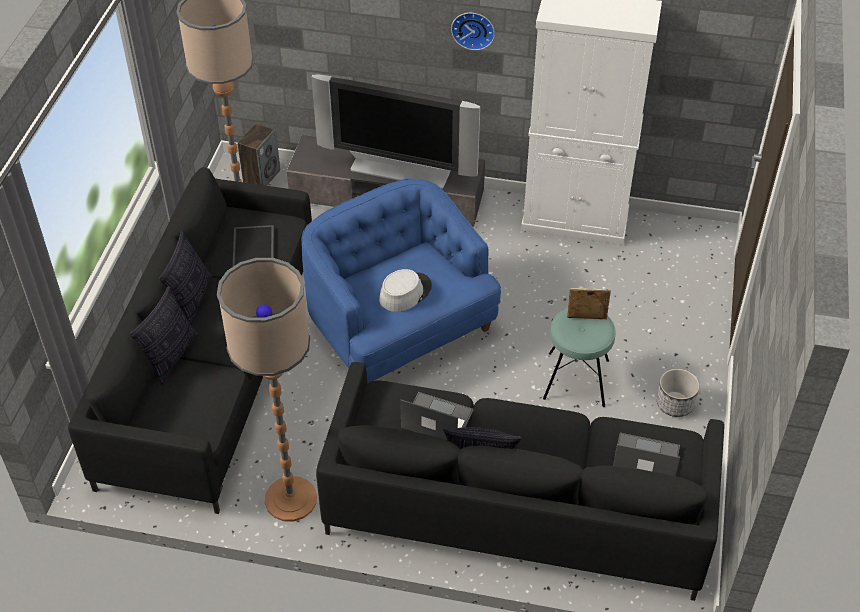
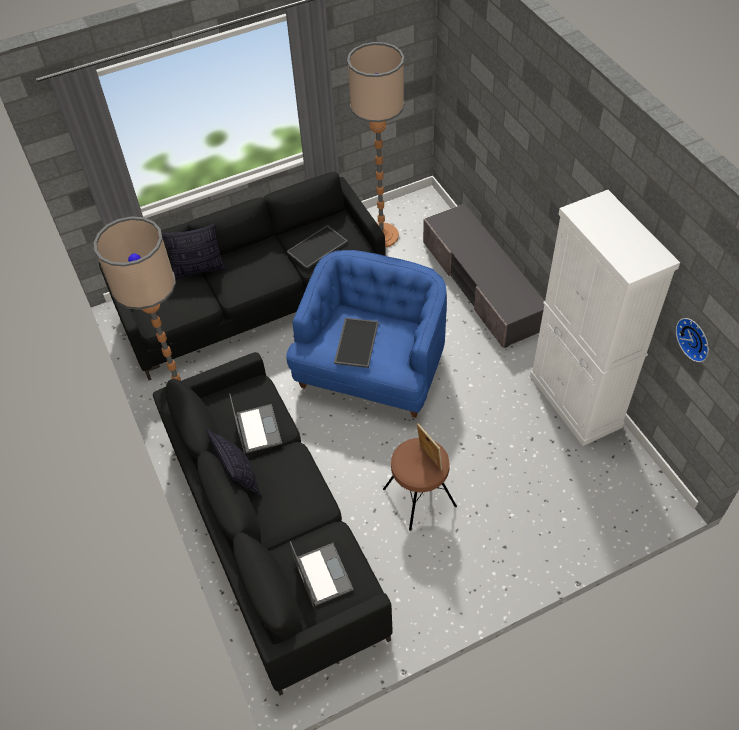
camera: 55 degrees right, 5 degrees up
(192, 299) = (251, 247): pillow -> none
(261, 176) = (431, 215): speaker -> none
(400, 171) = (486, 271): television -> none
(405, 292) = (355, 342): grey hat -> tray
(473, 29) = (563, 193): wall clock -> wall clock (695, 338)
(576, 379) = (419, 497): turquoise stool -> brown stool
(675, 404) = (453, 575): planter -> none

